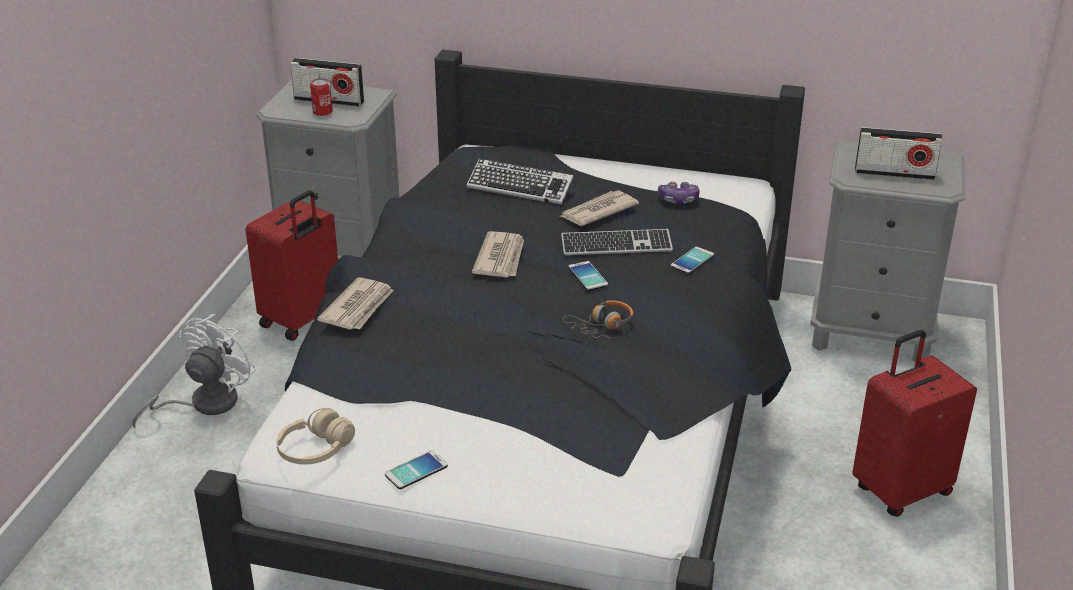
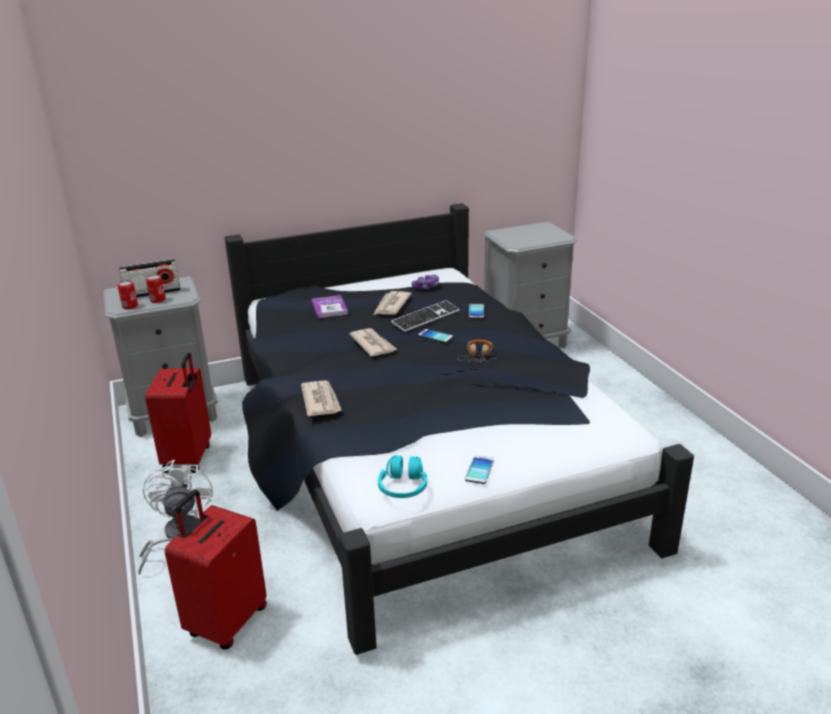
camera: 35 degrees left, 5 degrees down
(287, 110) = (130, 306): none -> can
(315, 450) = (403, 487): beige headphones -> turquoise headphones
(520, 188) = (329, 308): keyboard -> book
(894, 173) = (533, 237): radio -> none
(900, 490) = (624, 405): red suitcase -> red suitcase (226, 621)

